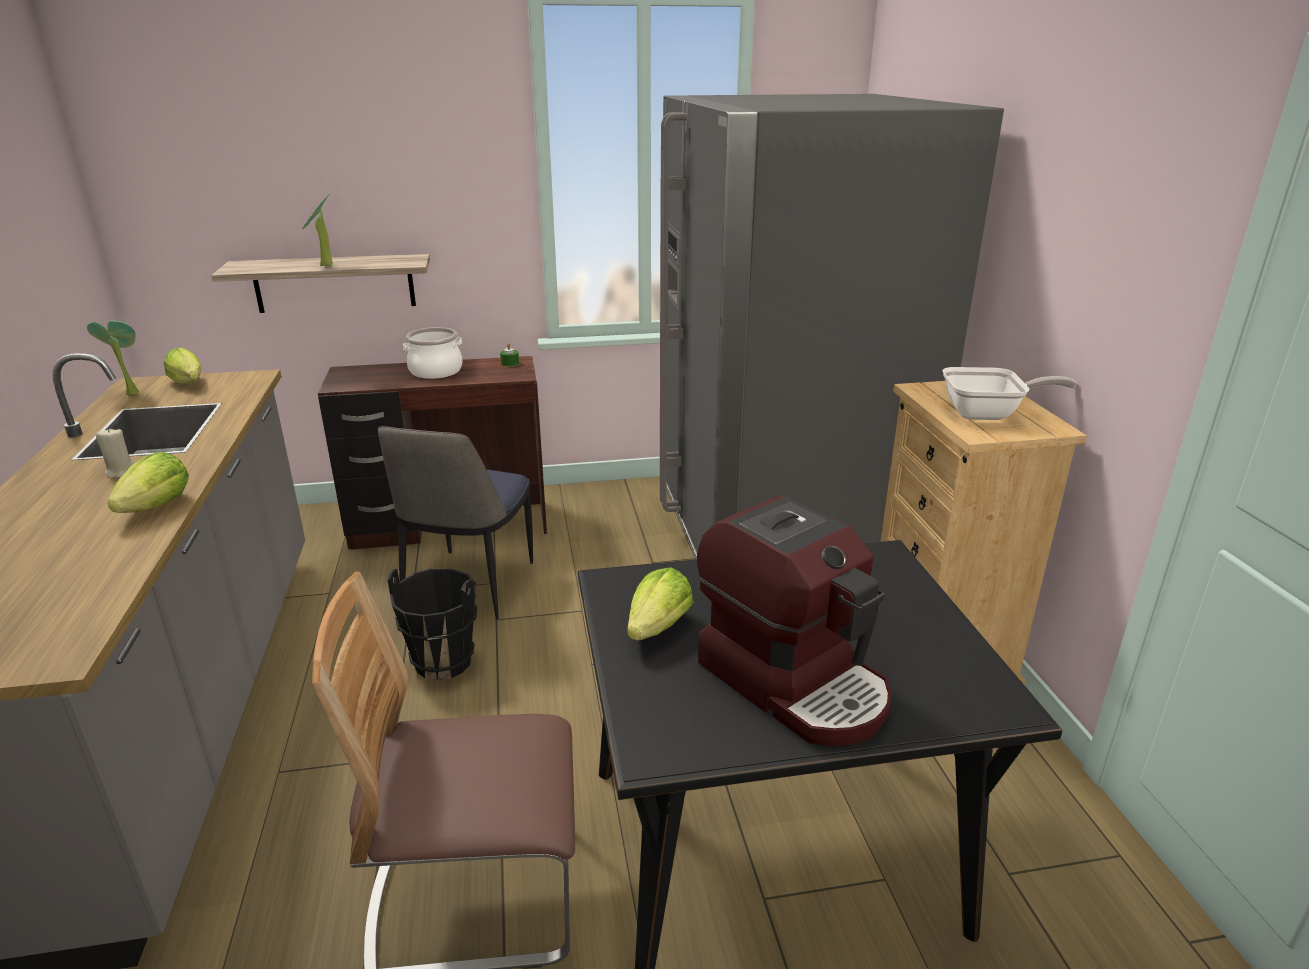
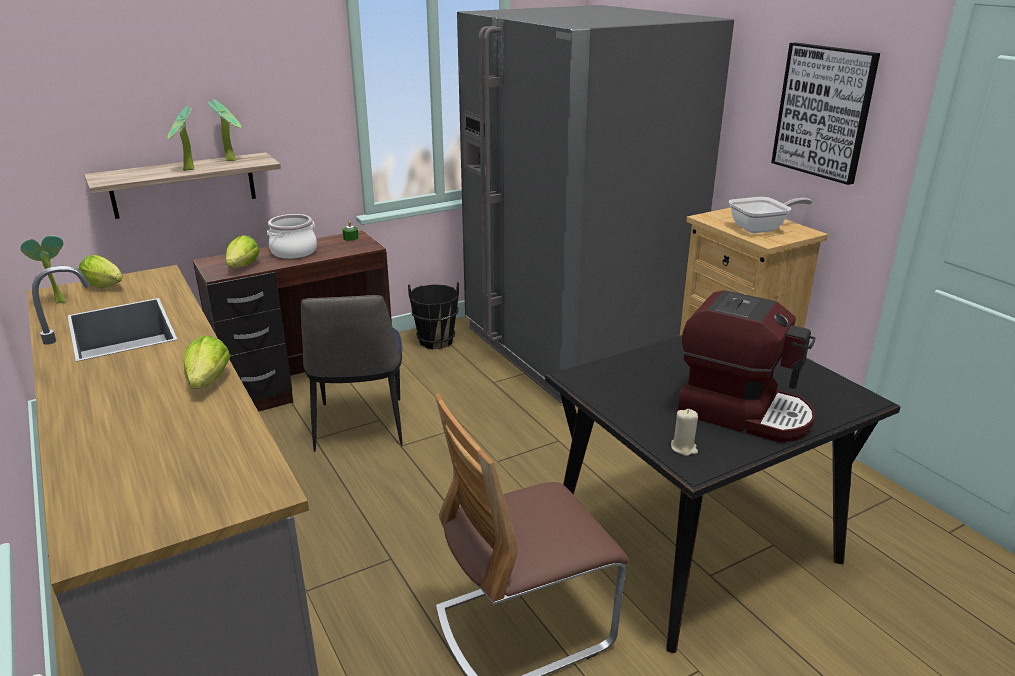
camera: 20 degrees left, 0 degrees up
(121, 472) = (139, 363): beige candle -> beige candle (684, 448)
(383, 259) = (232, 160): none -> potted plant
(443, 661) = (381, 484): black bucket -> black bucket (436, 341)
(658, 628) = (634, 399): lettuce -> lettuce (243, 266)
(1101, 249) = (824, 112): none -> picture

